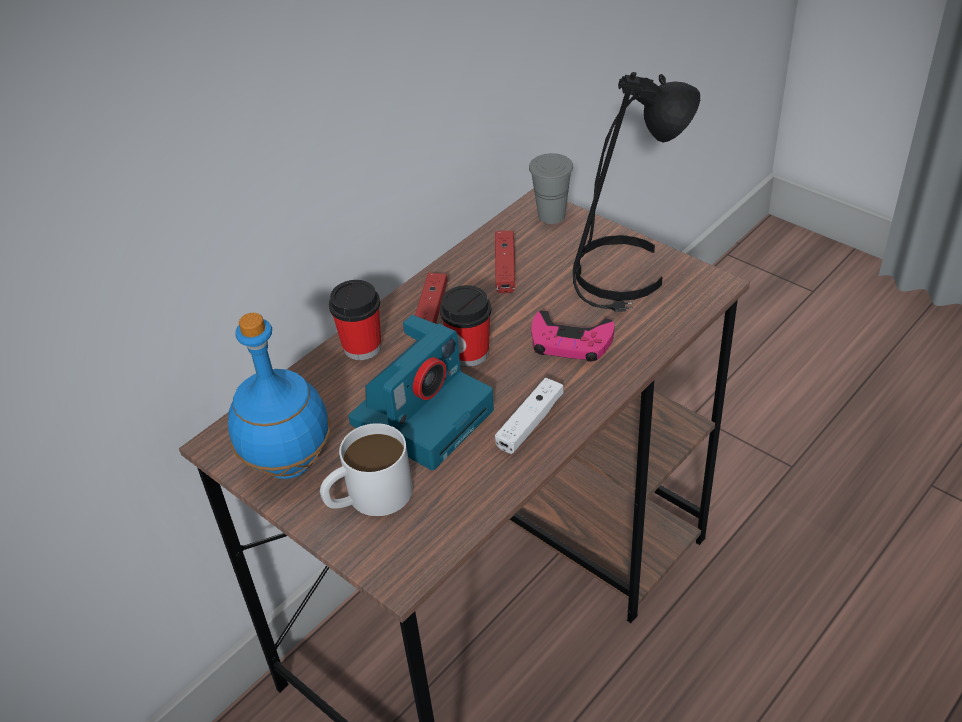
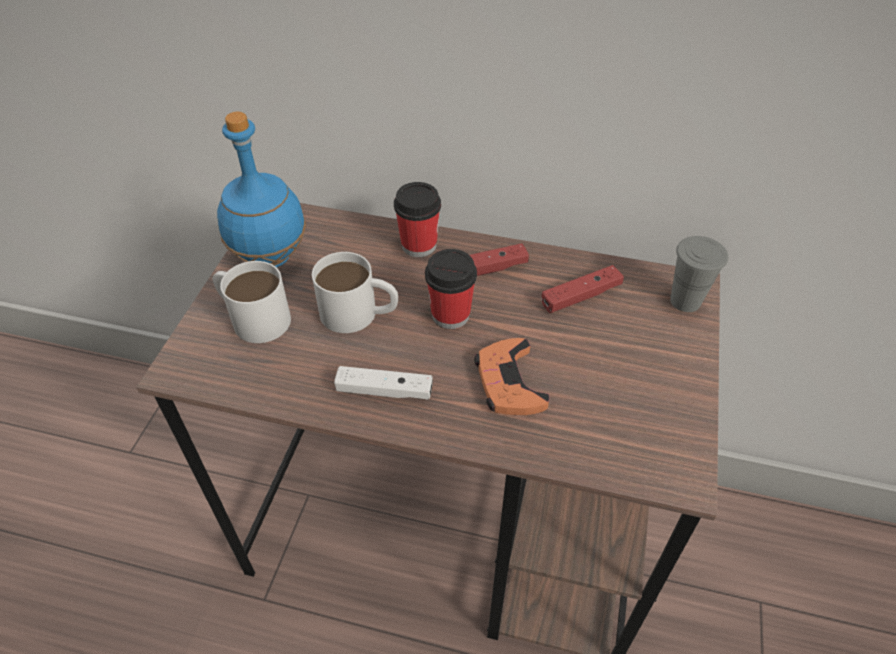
camera: 60 degrees right, 5 degrees up
(423, 414) = (359, 313): camera -> white mug
(570, 342) = (509, 382): pink game controller -> orange game controller
(621, 275) = (636, 389): black table lamp -> none

